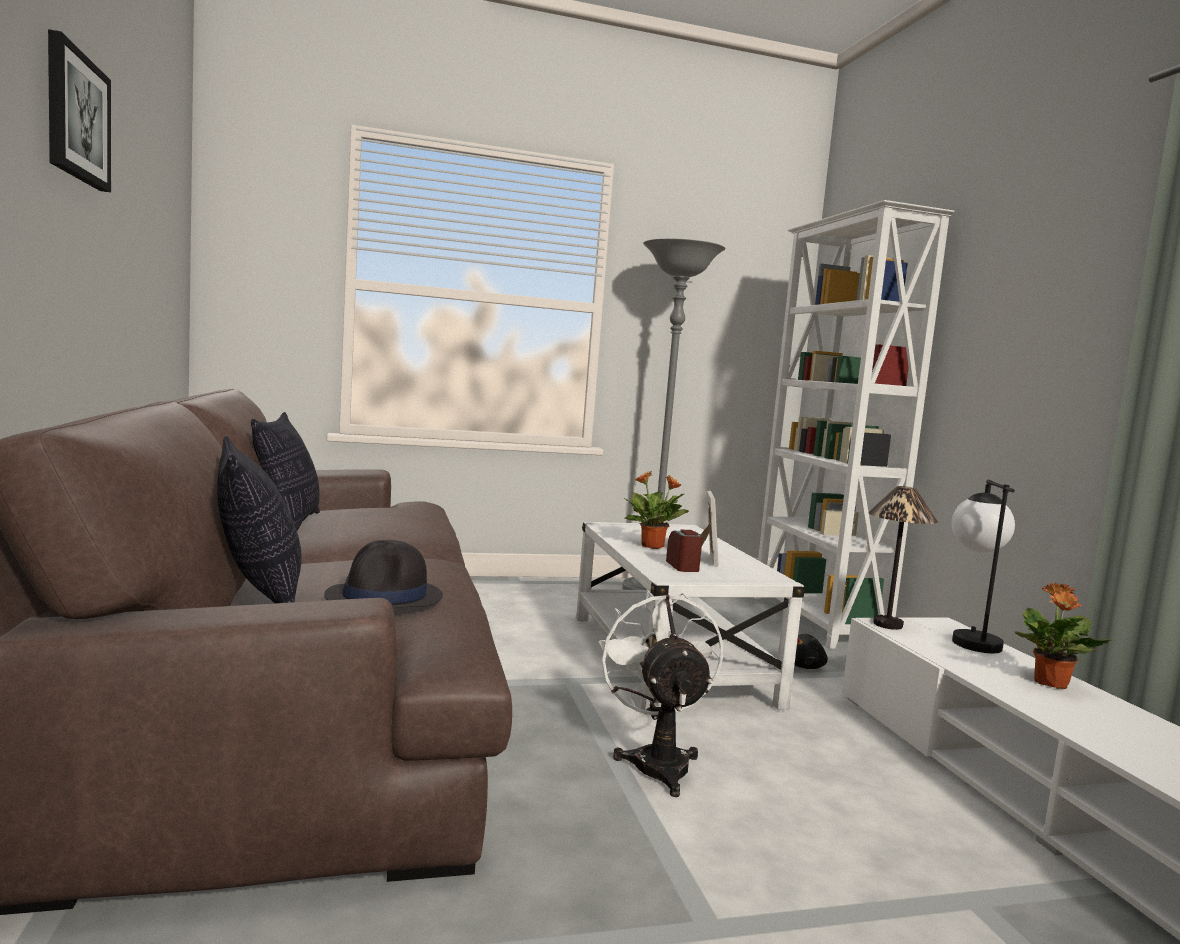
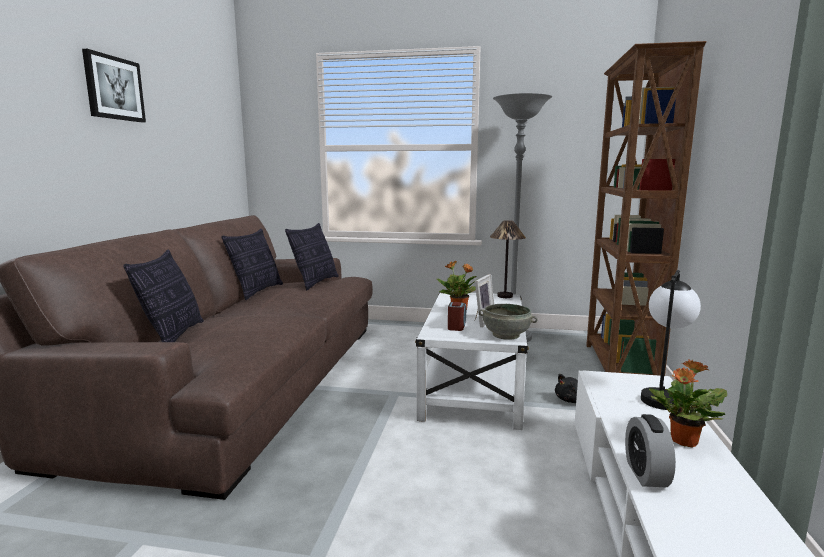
camera: 25 degrees right, 5 degrees up
(380, 509) = (315, 283): none -> pillow
(385, 597) = (225, 339): black hat -> none
(657, 761) = (393, 452): white fan -> none
(762, 575) = (505, 335): none -> grey bowl
(816, 621) = (619, 367): white bookcase -> brown bookcase
(888, 625) = (602, 378): table lamp -> table lamp (505, 296)
(1064, 721) = (646, 474): none -> alarm clock

